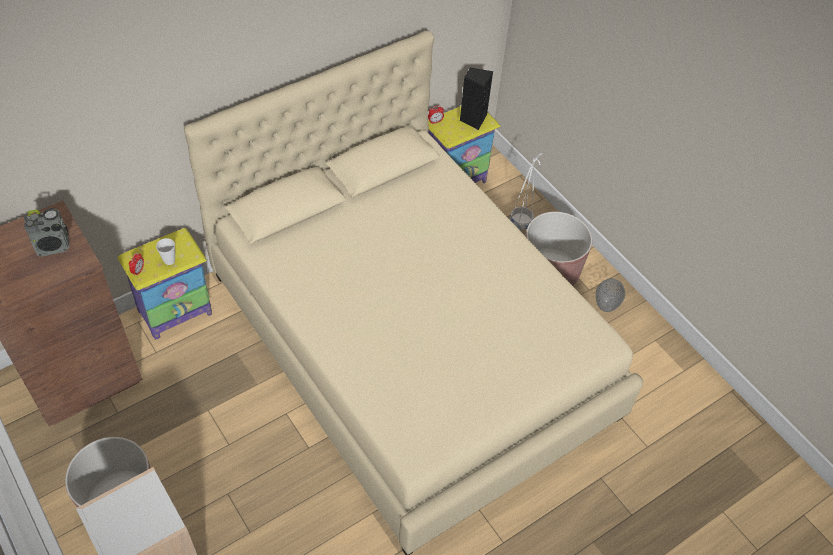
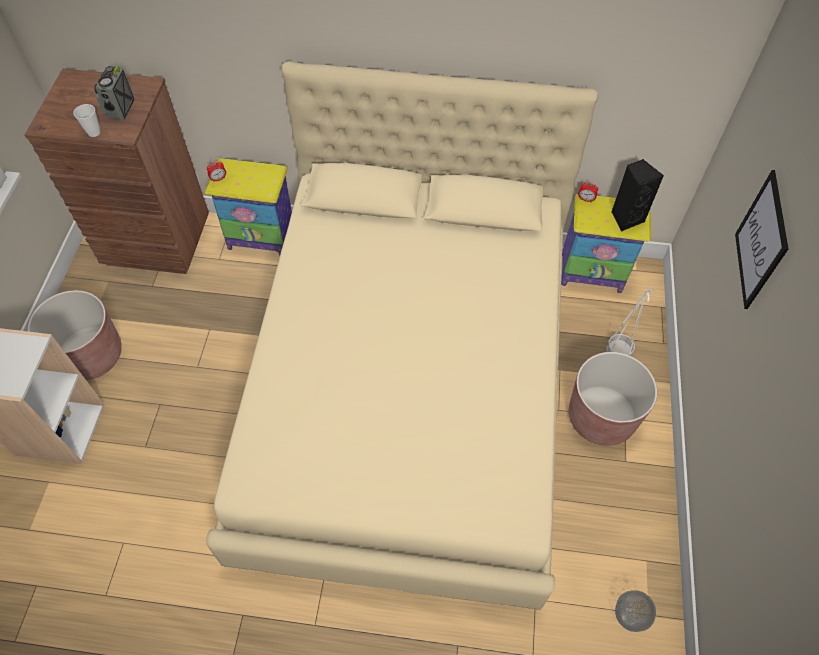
camera: 45 degrees right, 5 degrees up
(53, 246) = (119, 109): radio -> radio turned 75 degrees clockwise
(169, 260) = (247, 185): cup -> cup (94, 132)
(606, 306) = (626, 490): vase -> vase (628, 617)
(612, 74) = (761, 241): none -> picture

